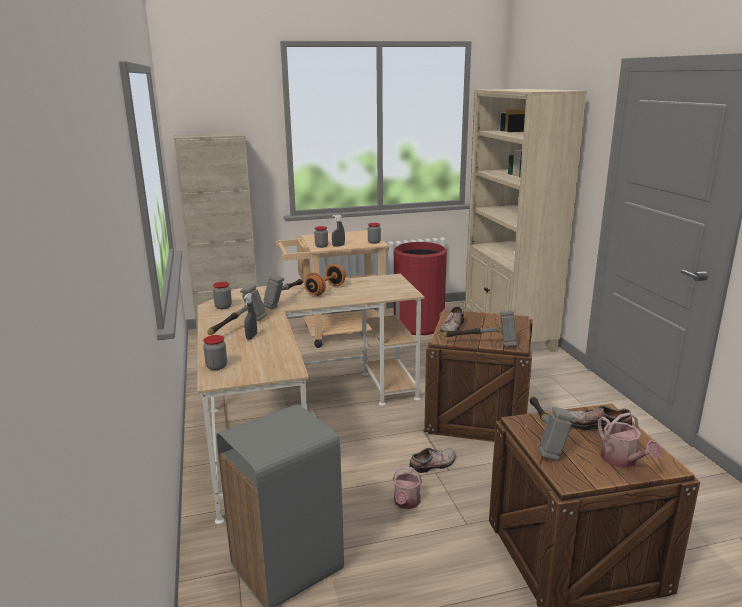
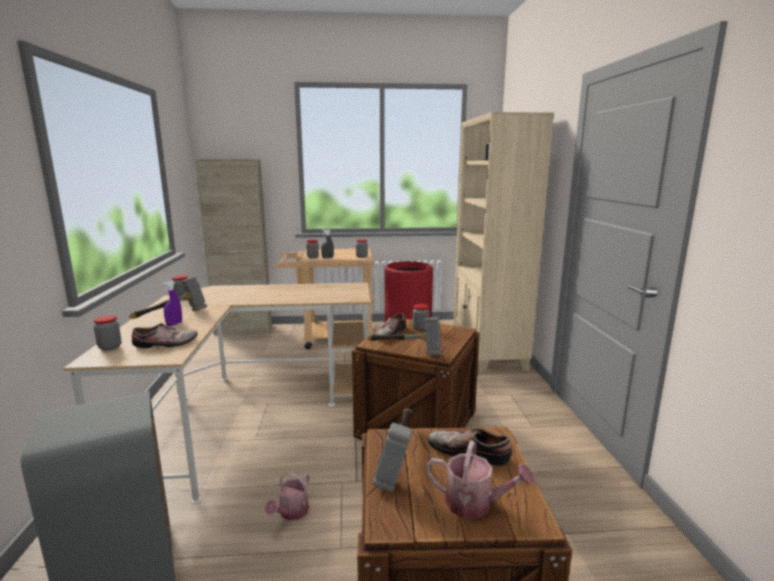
camera: 10 degrees right, 5 degrees down
(251, 337) = (174, 324): grey spray bottle -> purple spray bottle
(285, 300) = (241, 297): hammer -> none
(325, 290) = (286, 291): orange dumbbell -> none
(434, 465) = (344, 473): shoe -> shoe (166, 344)
(477, 319) = (420, 328): none -> jar
(622, 461) = (475, 504): watering can -> watering can turned 60 degrees counterclockwise

